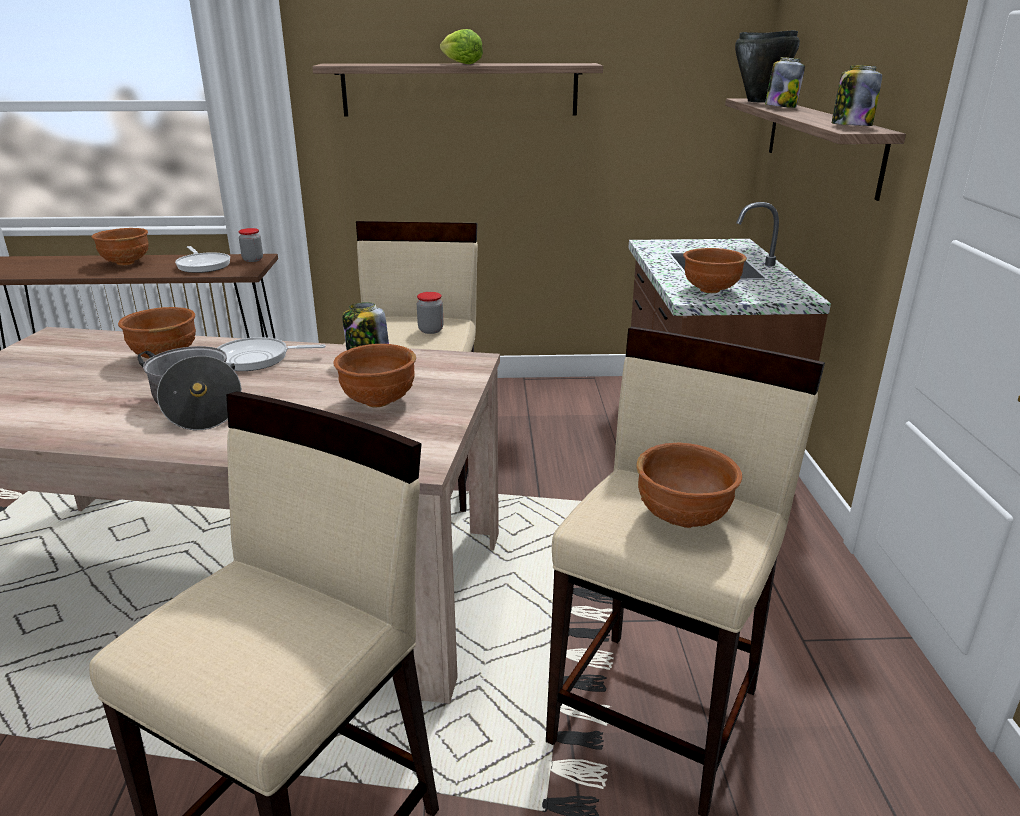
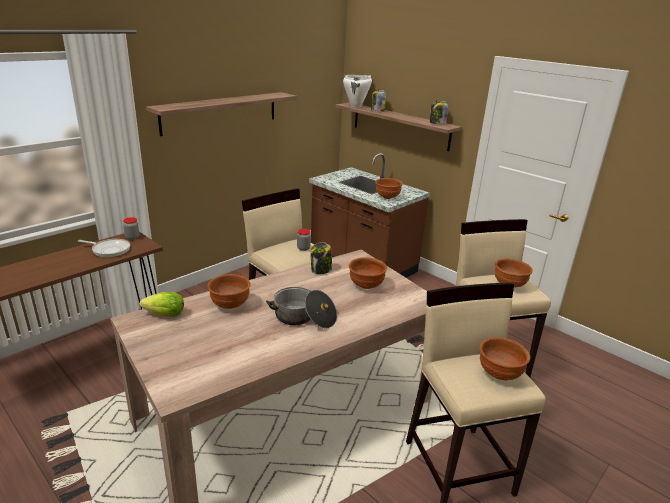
camera: 45 degrees left, 0 degrees up
(126, 263) = (48, 264): brown bowl -> brown bowl (498, 373)
(257, 359) = (275, 288): frying pan -> none
(461, 64) = (229, 100): lettuce -> lettuce (165, 315)
(759, 101) = (356, 106): black cooking pot -> white cooking pot

